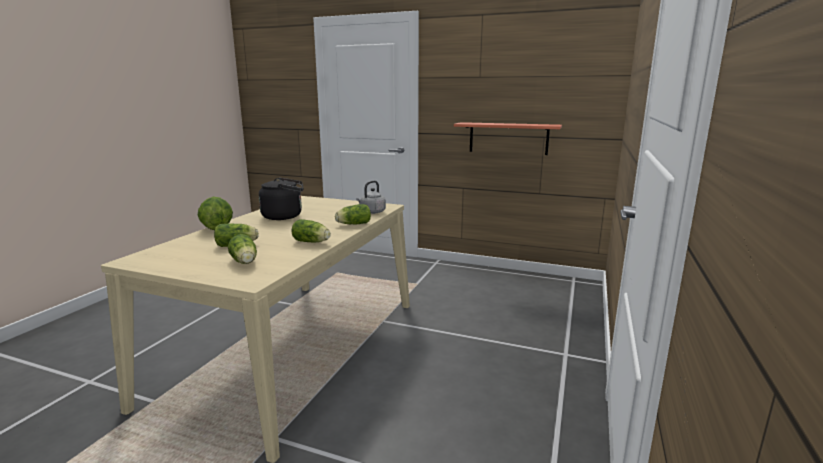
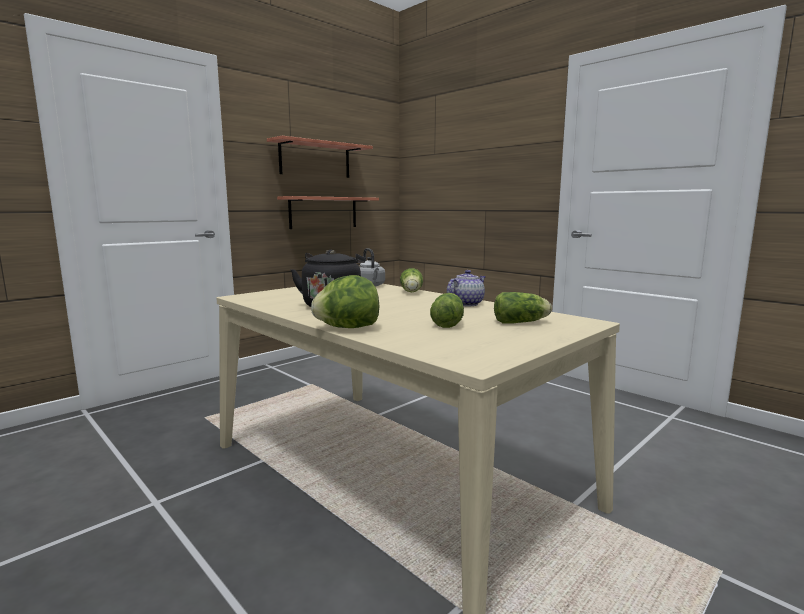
camera: 65 degrees left, 5 degrees down
(312, 242) = (466, 304): lettuce -> teapot
(503, 87) = (315, 160): none -> shelf

